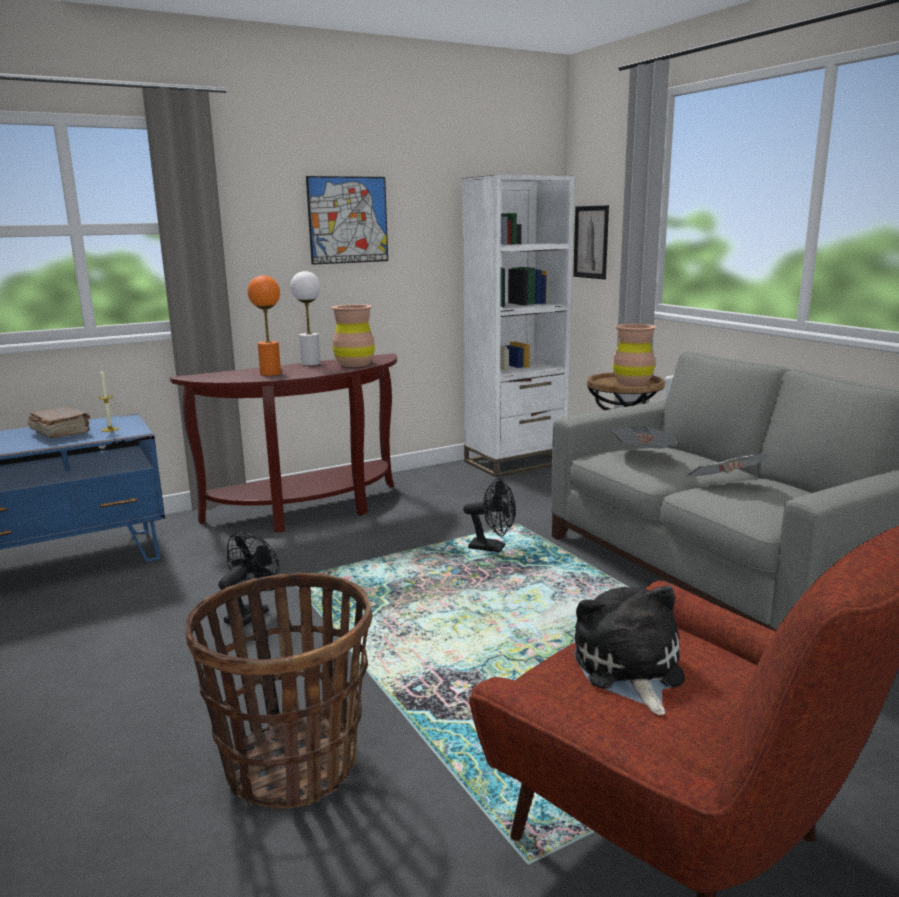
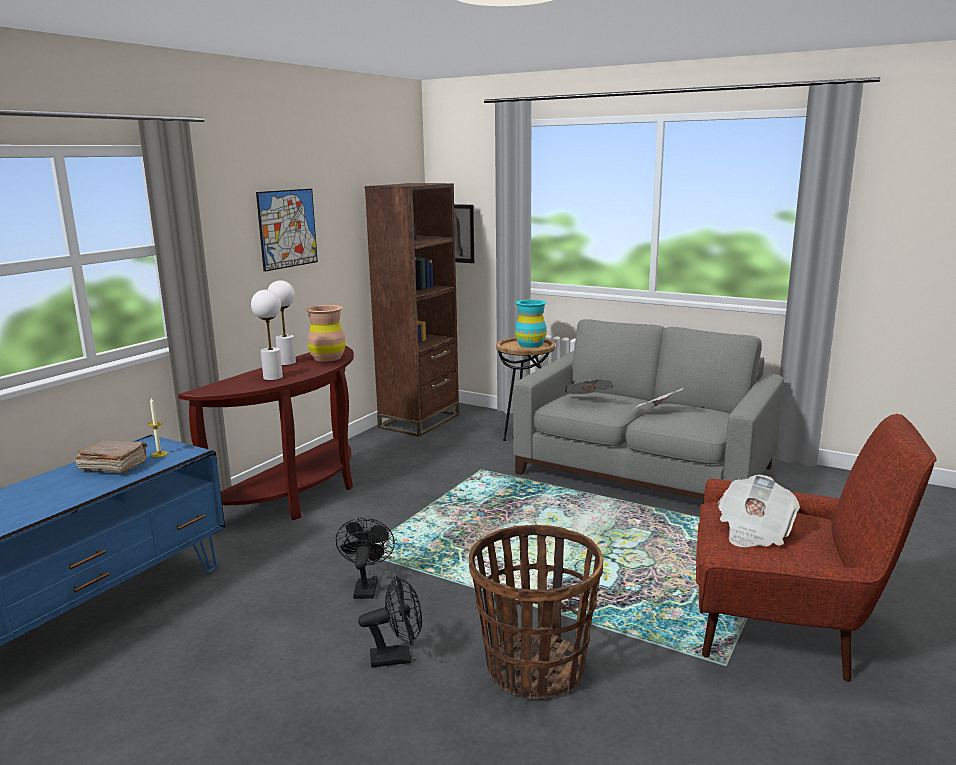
camera: 30 degrees left, 0 degrees up
(270, 373) = (273, 377): orange table lamp -> white table lamp
(493, 548) = (485, 491): black fan -> black fan (397, 657)
(515, 462) = (419, 421): white bookcase -> brown bookcase
(629, 670) = (754, 531): plush toy -> newspaper
(632, 382) = (530, 345): brown vase -> turquoise vase

